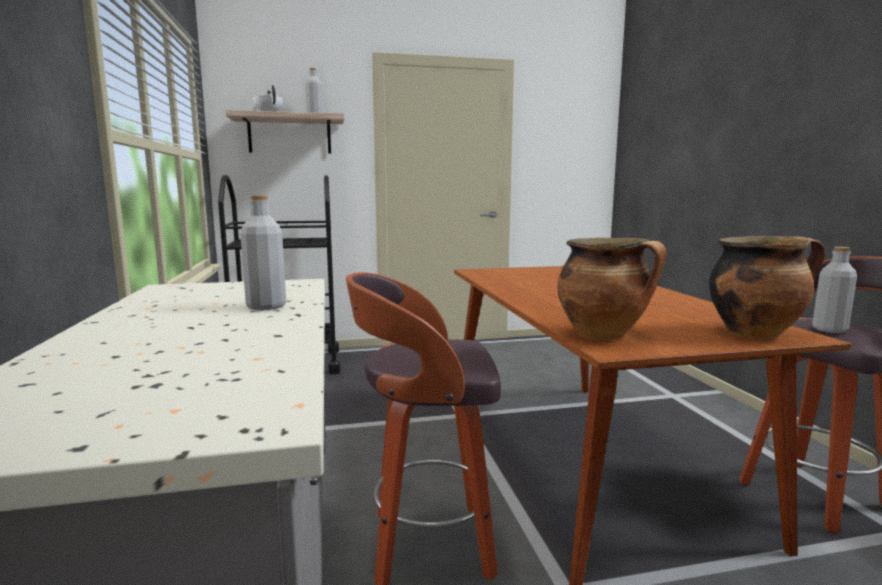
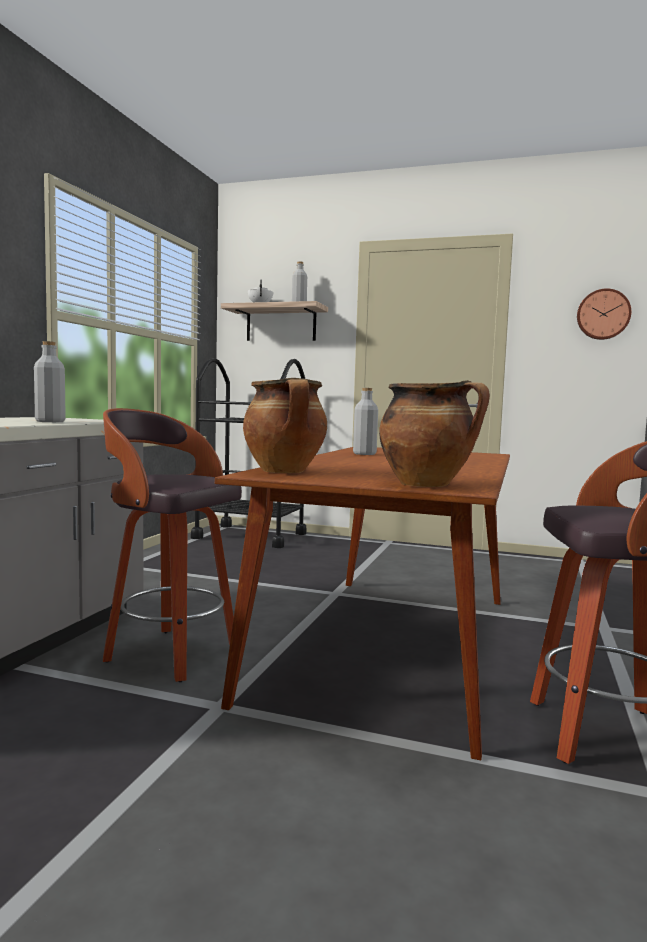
camera: 30 degrees right, 5 degrees down
(583, 135) = (603, 314): none -> wall clock
(829, 329) = (598, 510): grey bottle -> grey bottle (364, 454)

